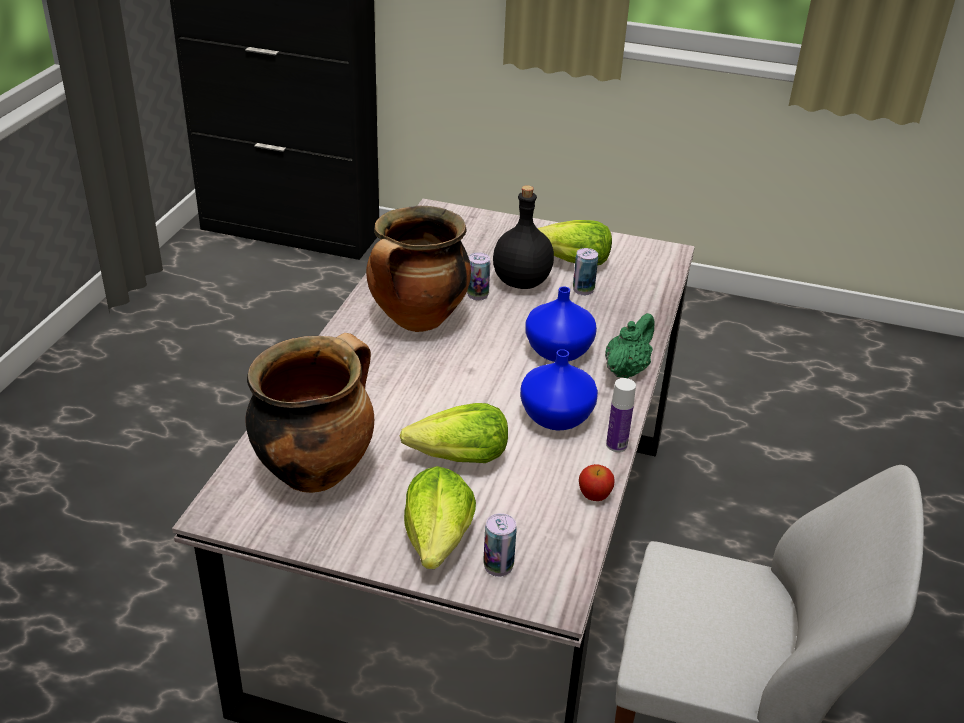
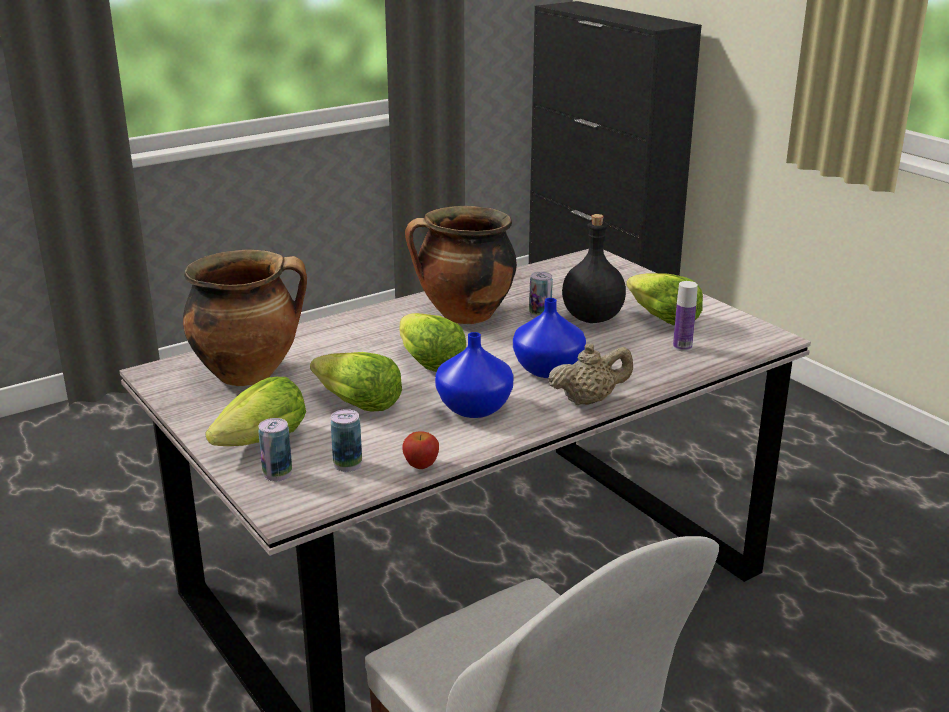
camera: 40 degrees right, 10 degrees down
(458, 385) = (429, 363): none -> lettuce
(583, 290) = (640, 338): can -> can (347, 464)
(616, 445) = (494, 442): bottle -> bottle (682, 347)
(626, 370) = (589, 400): green teapot -> beige teapot

